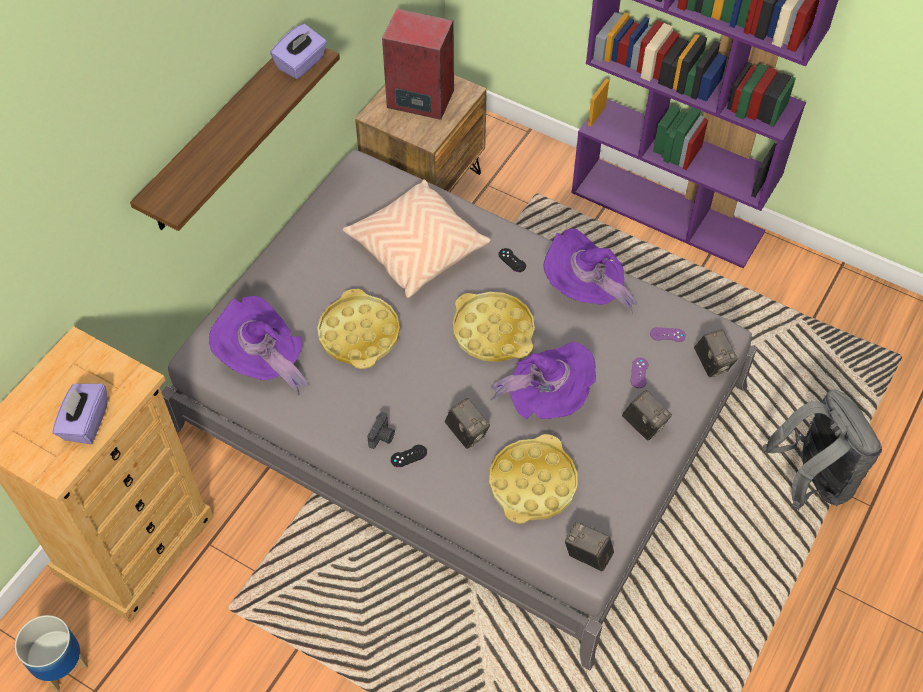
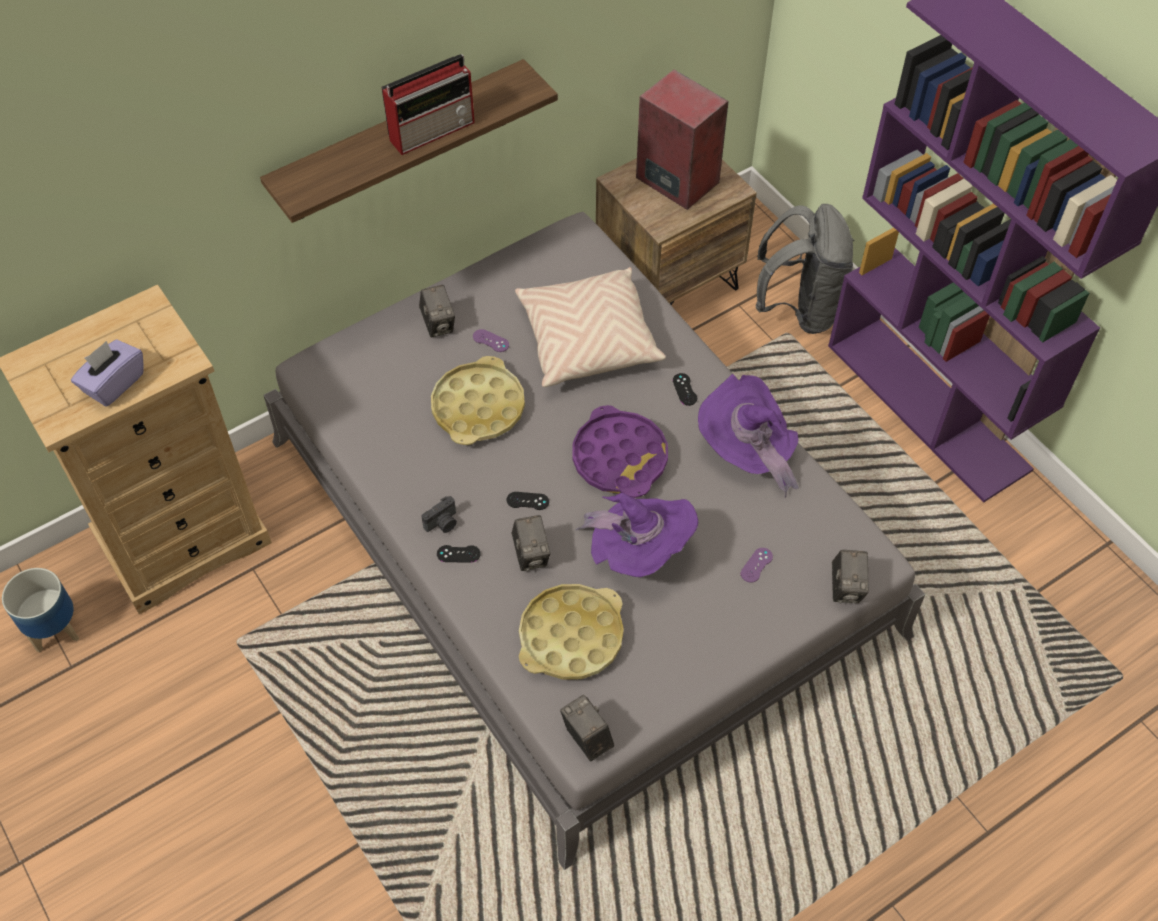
camera: 25 degrees right, 0 degrees up
(255, 115) = (433, 130): none -> radio
(262, 360) = (367, 397): purple hat -> none
(301, 64) = (511, 92): purple tissue box -> none
(440, 392) = (527, 501): none -> black game controller
(493, 331) = (620, 458): yellow tray -> purple tray
(644, 425) = (729, 624): camera -> camera (438, 324)
(667, 335) = (813, 536): purple game controller -> purple game controller (490, 341)
(811, 480) = (931, 773): grey backpack -> grey backpack (800, 308)

